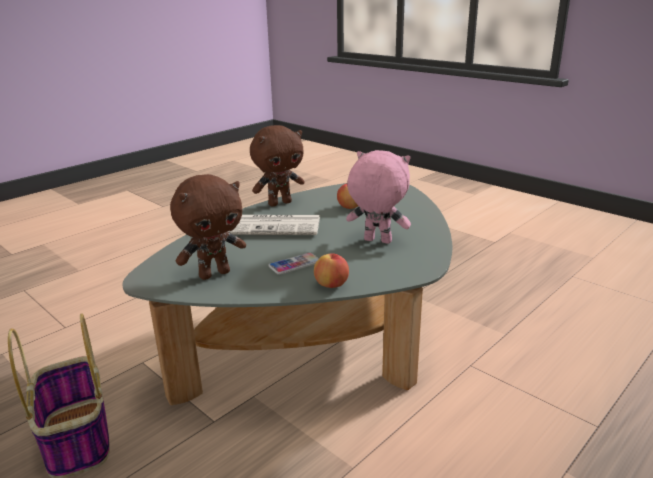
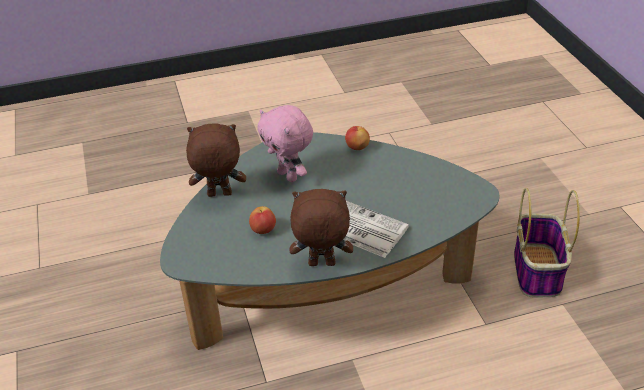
camera: 150 degrees left, 15 degrees up
(214, 274) = (429, 183): brown plush toy -> brown plush toy (219, 195)
(295, 264) = (367, 173): phone -> none

